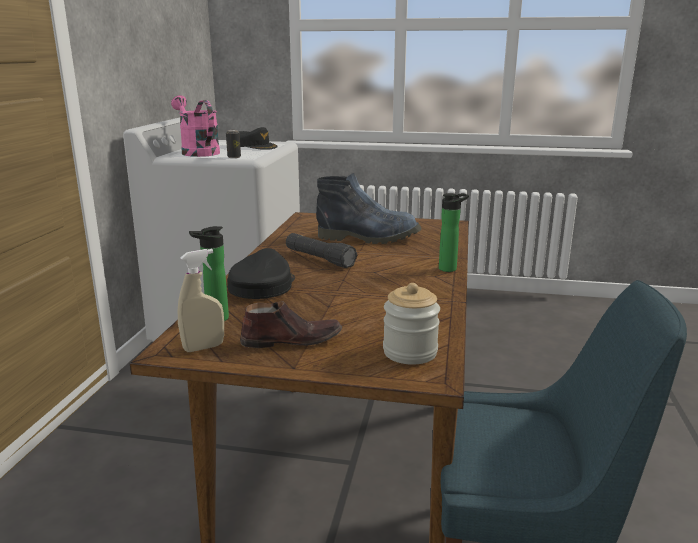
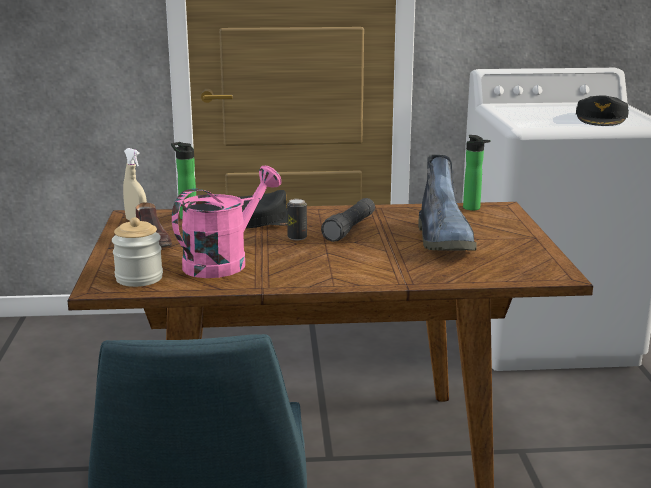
camera: 75 degrees right, 0 degrees up
(197, 152) = (529, 108): pink watering can -> pink watering can (224, 262)
(234, 157) = (519, 121): can -> can (297, 237)
(450, 268) = (361, 282): bottle -> bottle (473, 208)

